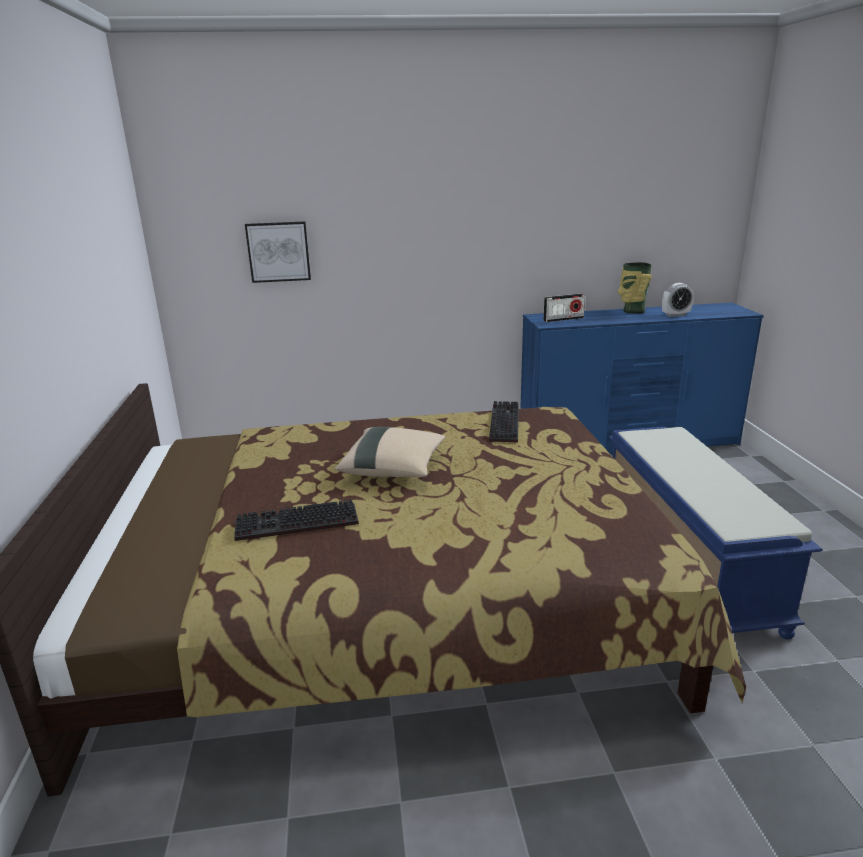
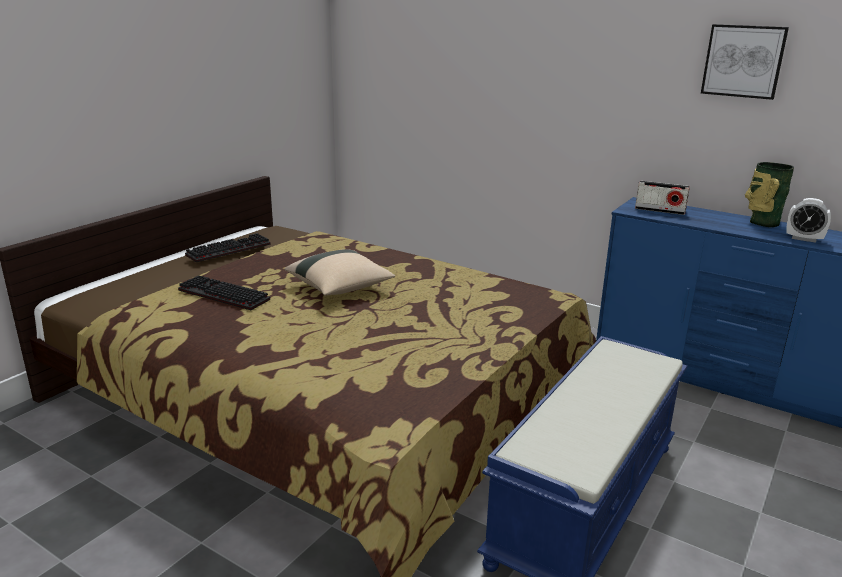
camera: 40 degrees right, 0 degrees up
(278, 252) = (419, 91): picture -> picture (743, 61)
(502, 423) = (486, 288): keyboard -> keyboard (229, 249)

